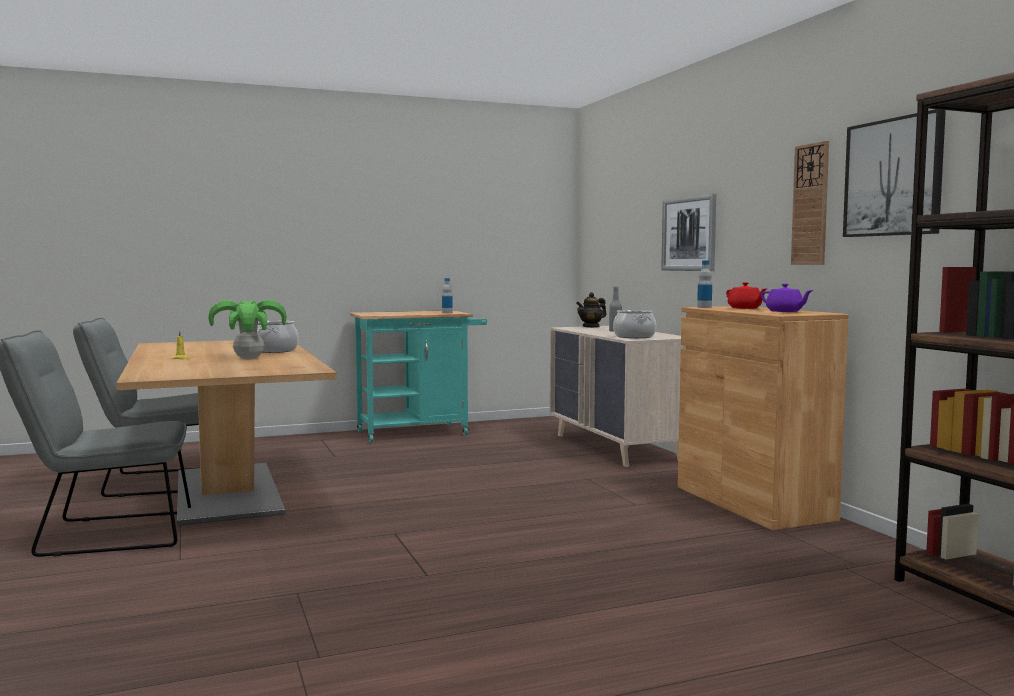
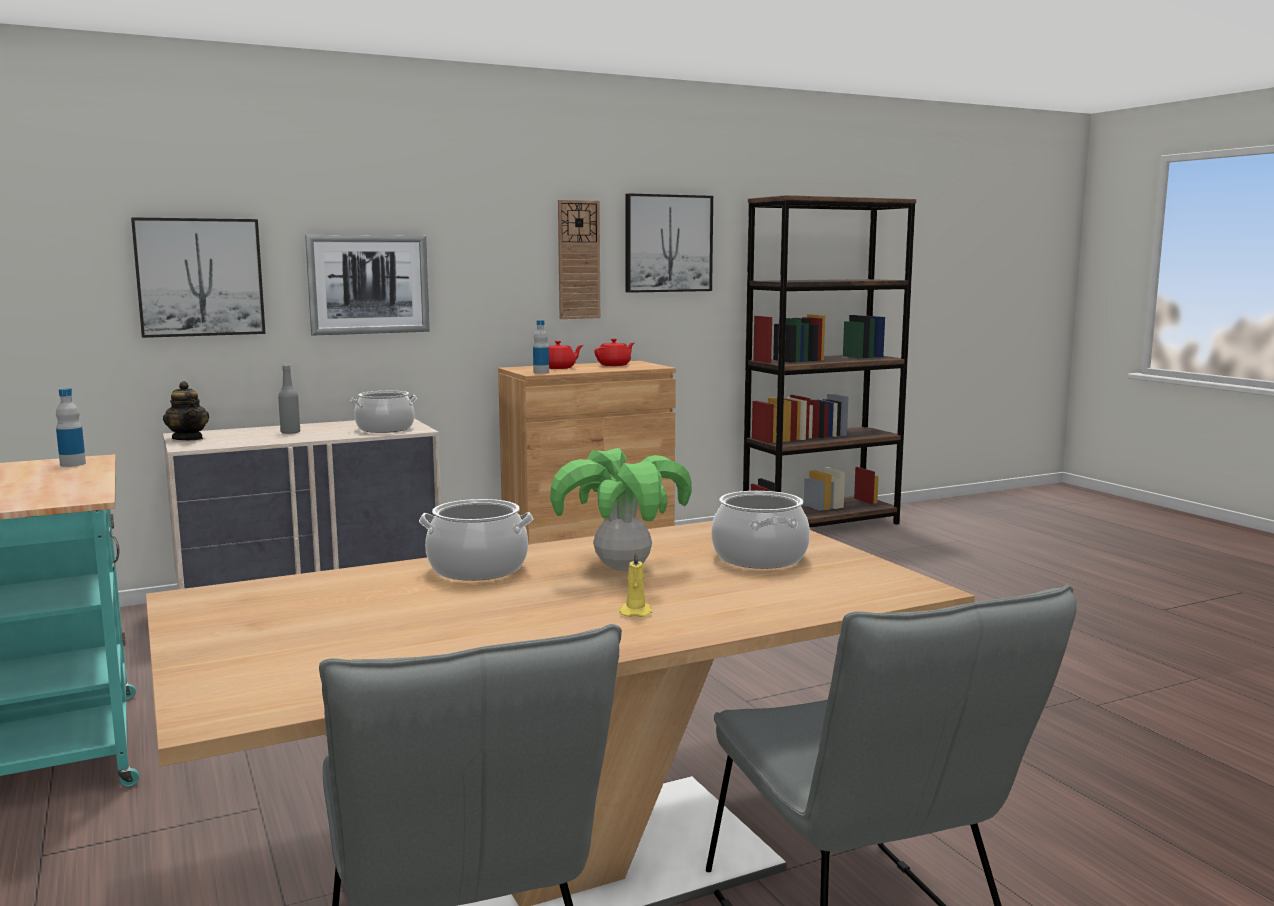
camera: 95 degrees left, 5 degrees up
(236, 368) = (760, 558): none -> cooking pot
(630, 231) = (200, 277): none -> picture
(785, 311) = (614, 365): purple teapot -> red teapot

